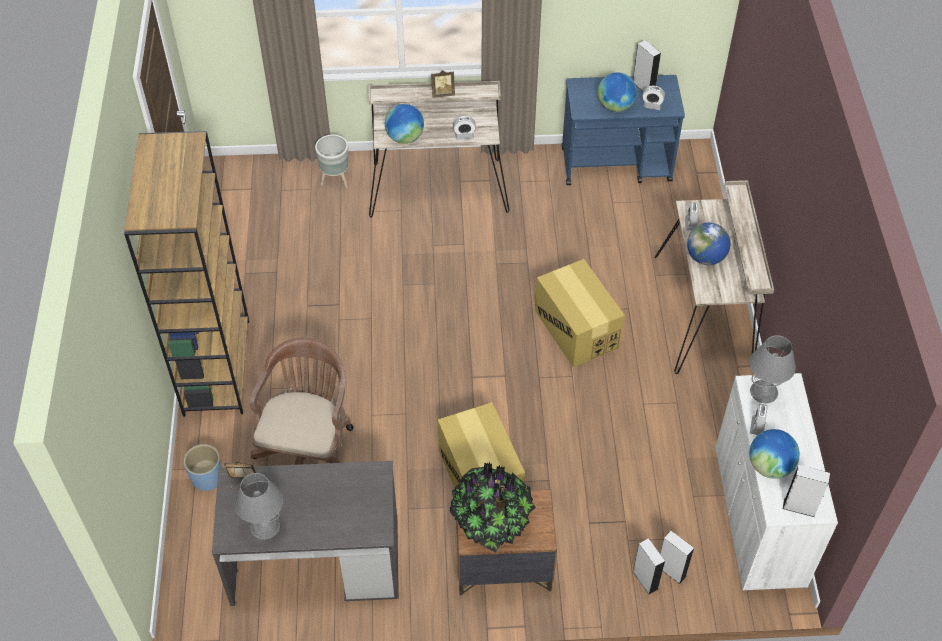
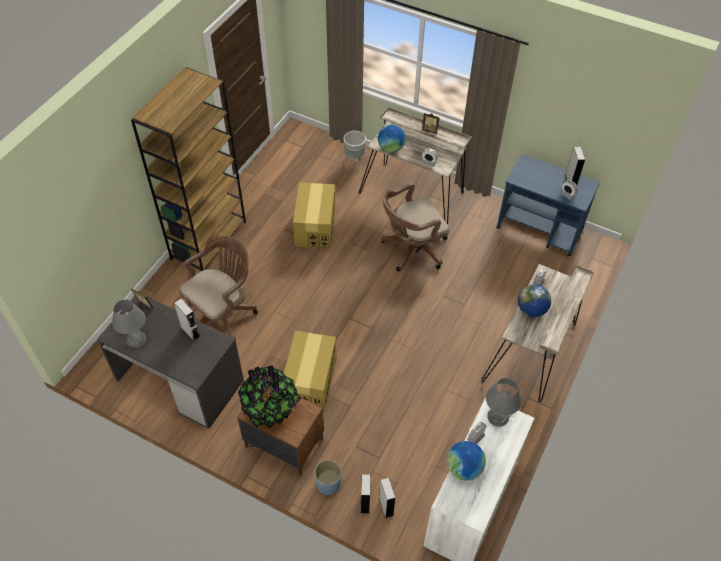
camera: 30 degrees right, 0 degrees up
(207, 477) = (157, 300): blue planter -> blue planter (328, 483)
(485, 257) = (411, 249): none -> brown office chair
(576, 328) = (437, 320): cardboard box -> cardboard box (315, 227)
(615, 106) = (541, 185): globe -> none
(799, 507) = (463, 507): grey speaker -> grey speaker (190, 332)

